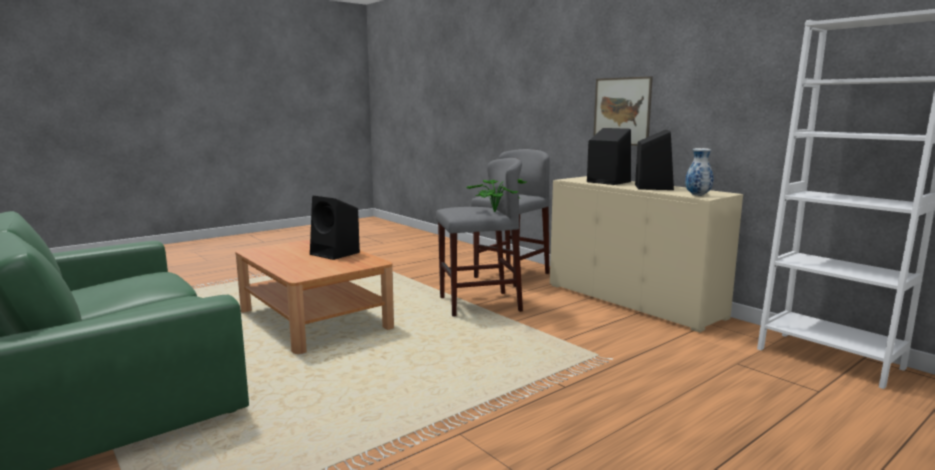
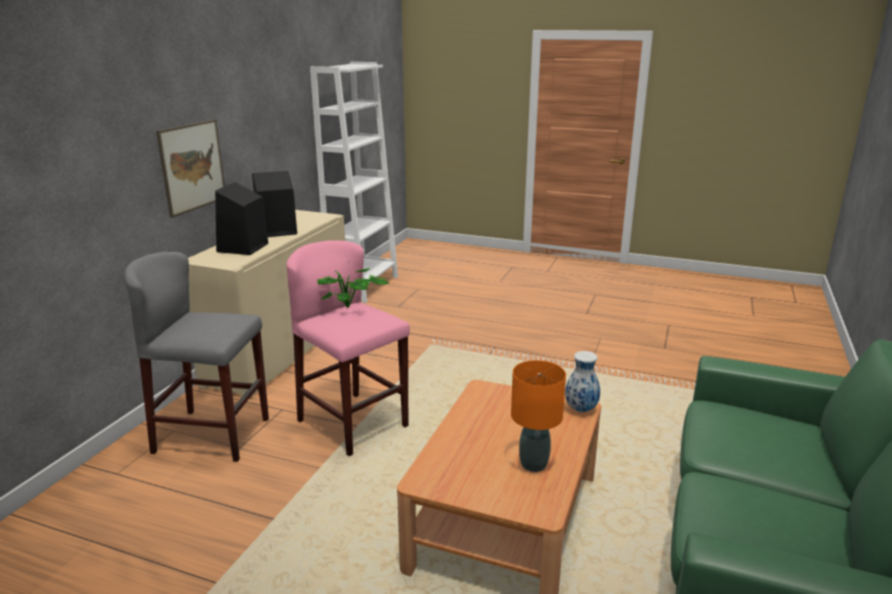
camera: 120 degrees left, 10 degrees up
(281, 256) = (533, 464): none -> orange table lamp
(336, 253) = (477, 429): black speaker -> none
(479, 304) = (352, 424): grey stool -> pink stool
(697, 195) = (319, 218): vase -> vase (581, 409)

